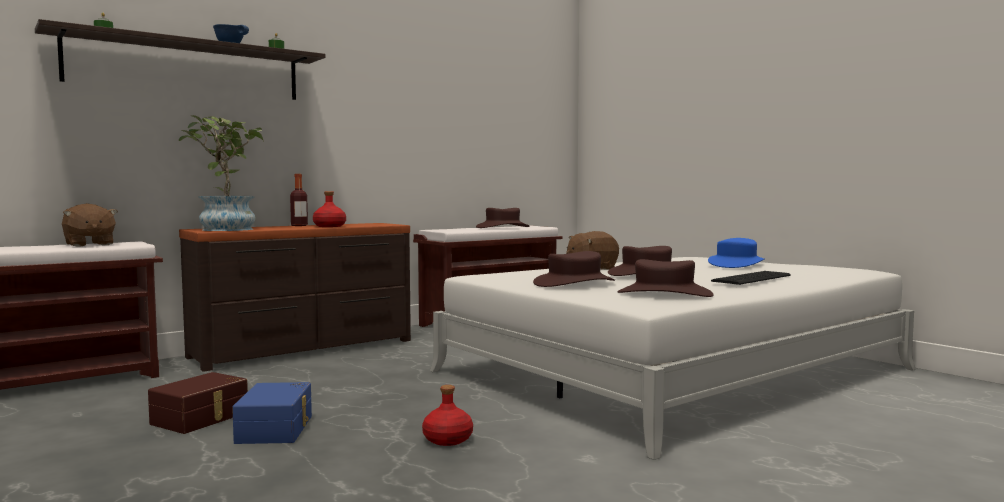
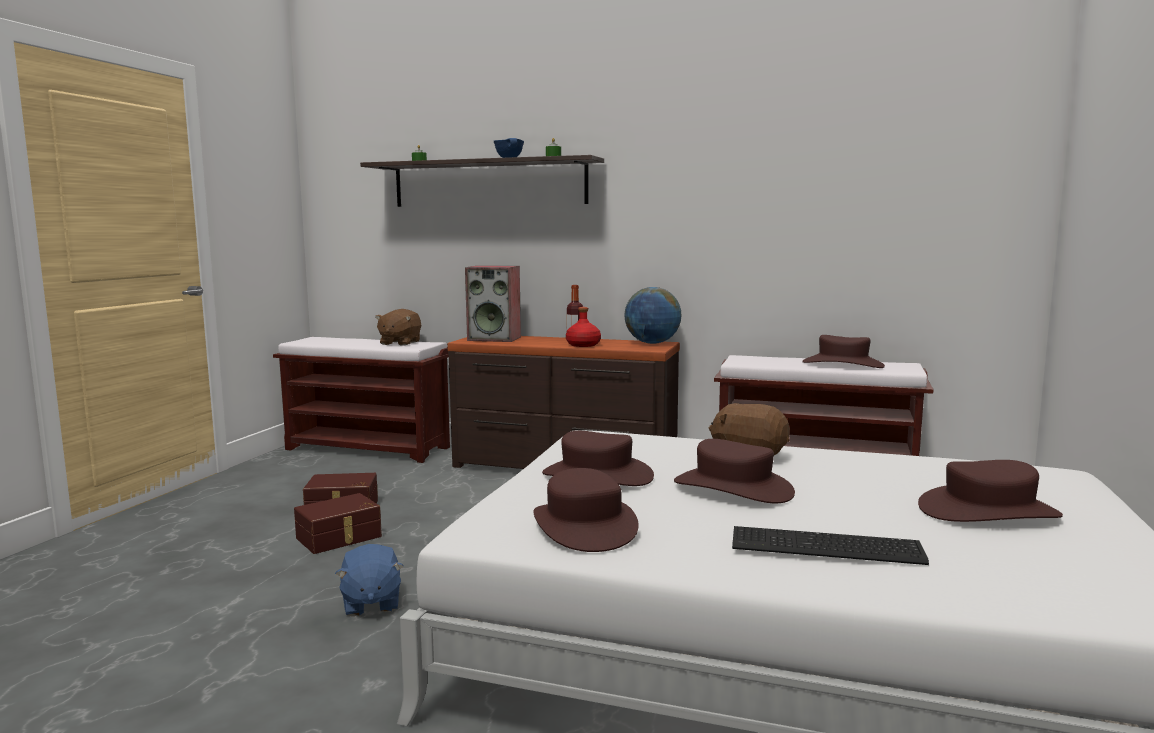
camera: 55 degrees right, 5 degrees up
(226, 229) = (495, 339): potted plant -> speaker
(277, 429) = (340, 538): blue storage box -> brown storage box
(370, 223) = (652, 343): none -> globe
(447, 439) = (371, 603): red bottle -> blue plush toy
(736, 264) = (988, 511): blue hat -> brown hat

